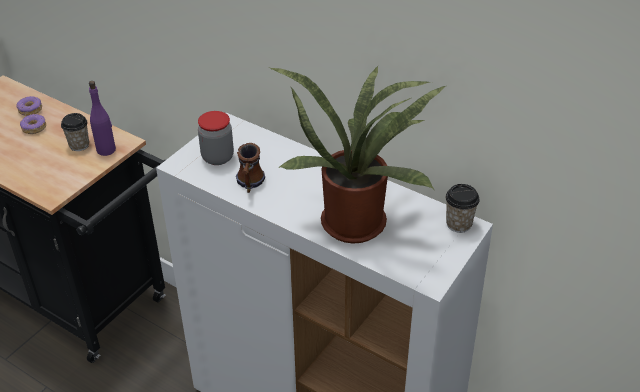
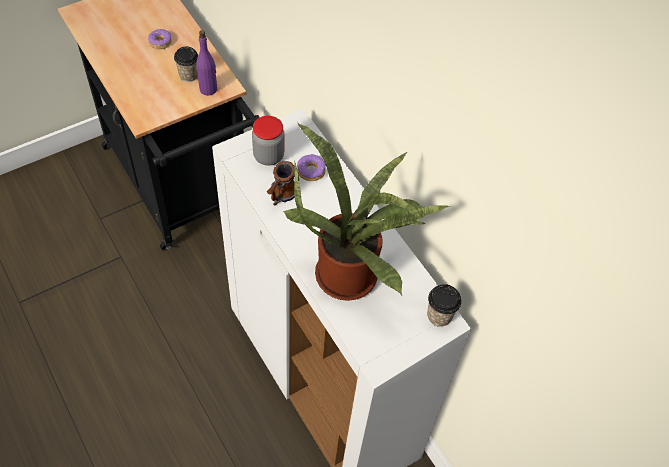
camera: 20 degrees right, 15 degrees up
(30, 110) = (166, 21): donut -> donut (311, 171)

